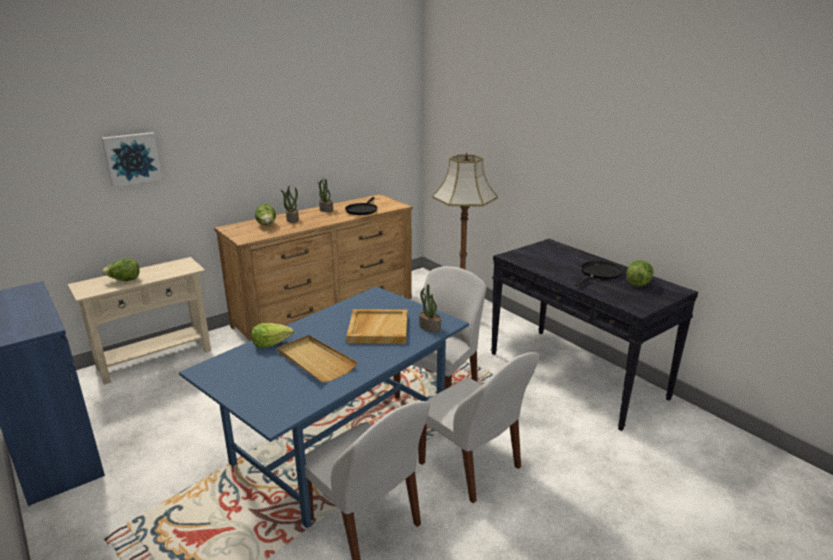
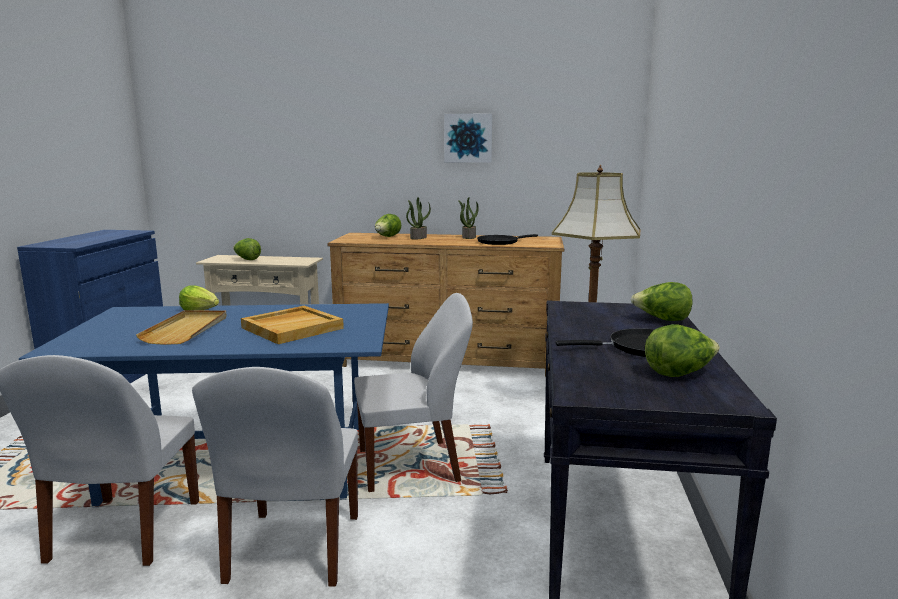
camera: 45 degrees right, 10 degrees down
(132, 158) = (283, 150): picture -> picture (468, 138)
(429, 327) = (334, 341): potted plant -> none
(567, 252) = (662, 320): none -> lettuce

